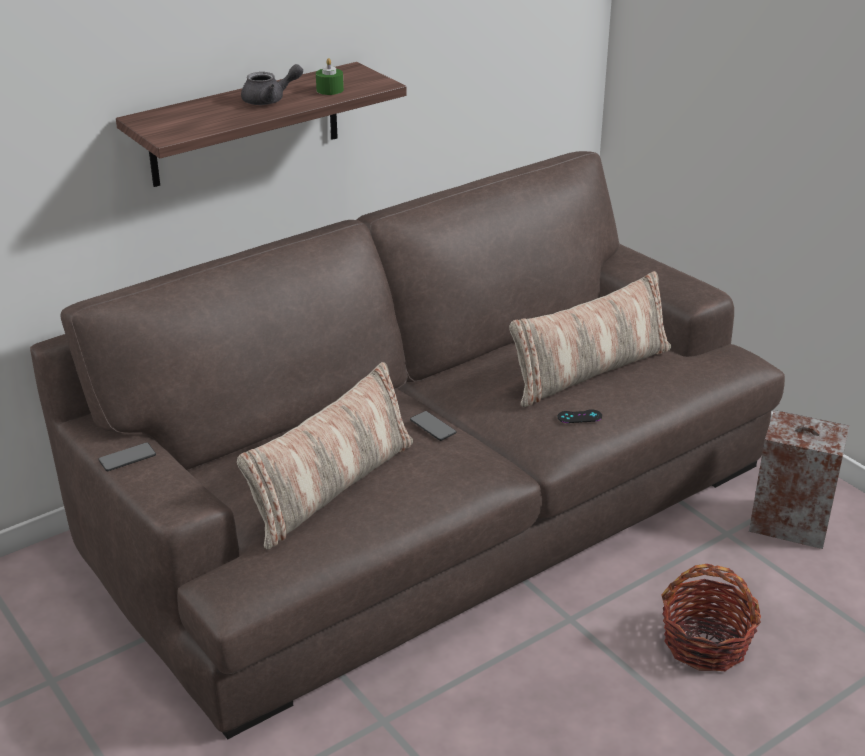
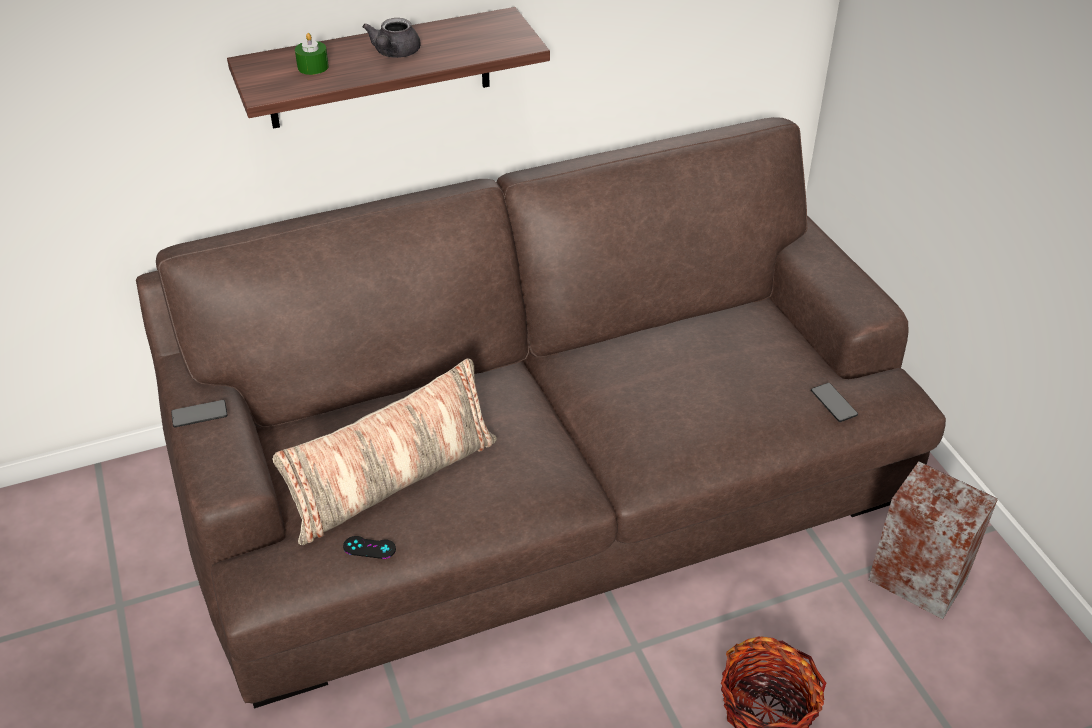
camera: 15 degrees right, 10 degrees up
(270, 100) = (394, 53): grey teapot -> grey teapot turned 105 degrees clockwise
(330, 90) = (464, 46): green candle -> green candle (313, 67)
(433, 427) = (525, 424): phone -> phone (833, 403)
(579, 416) = (683, 441): black game controller -> black game controller (369, 547)
(589, 371) = (719, 382): pillow -> none

